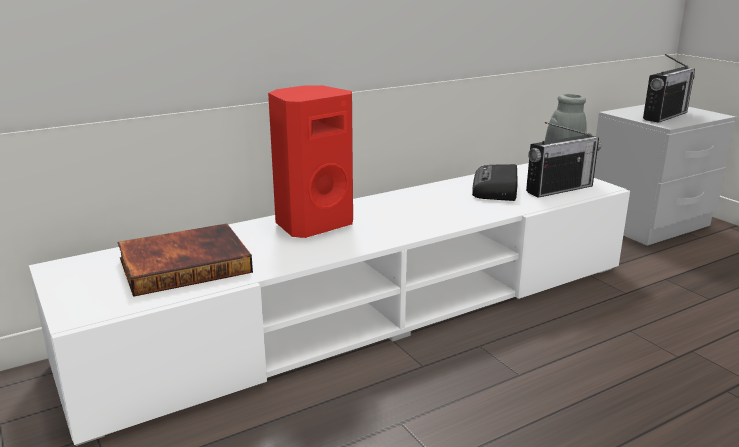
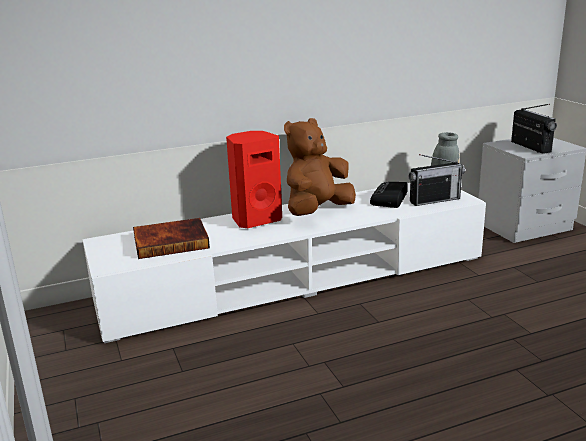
camera: 10 degrees right, 0 degrees up
(400, 209) = (317, 211): none -> brown plush toy
(665, 116) = (530, 147): radio -> radio turned 75 degrees counterclockwise

